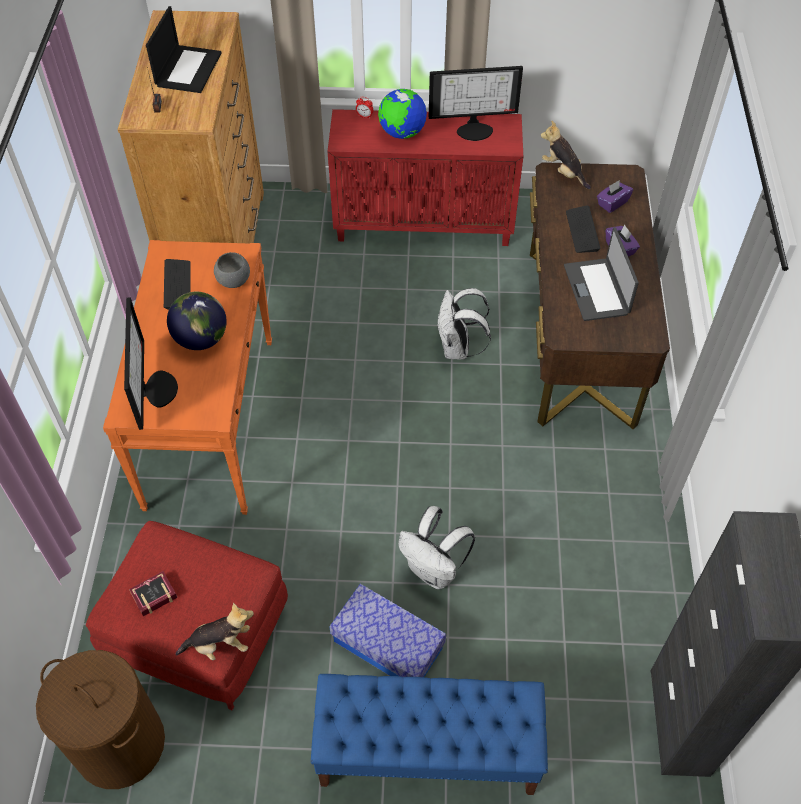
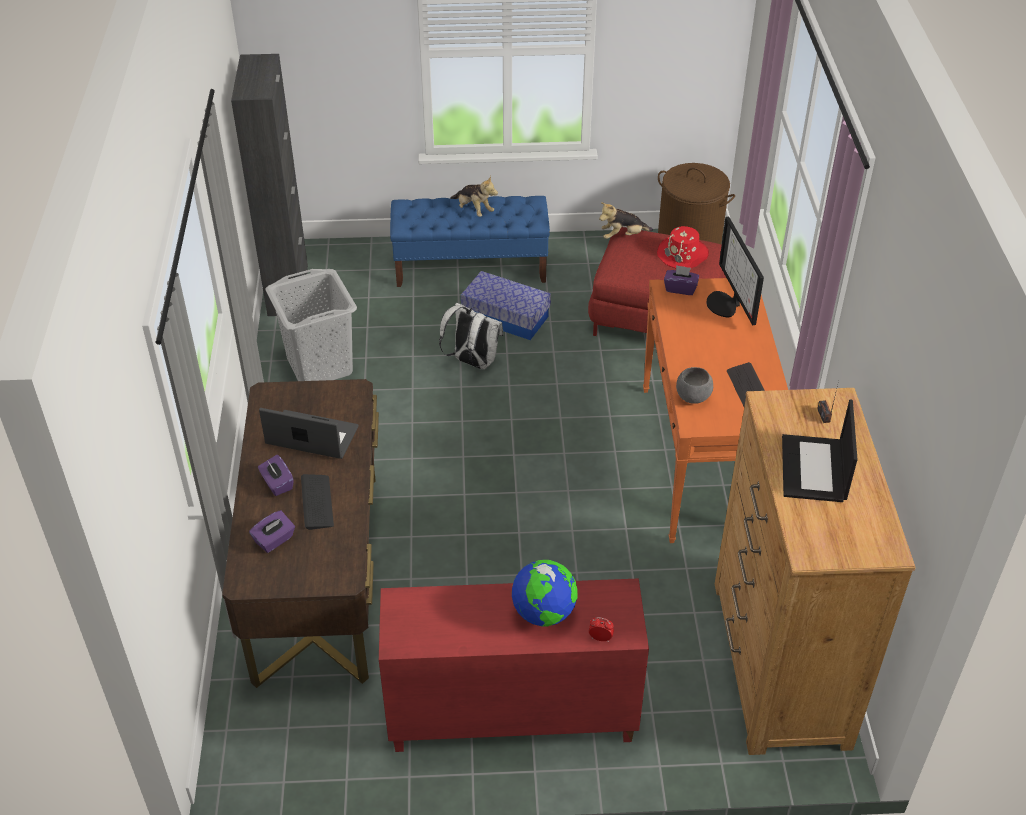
camera: 175 degrees right, 10 degrees down
(152, 595) = (683, 254): book -> red hat
(198, 415) = (680, 288): none -> purple tissue box
(201, 339) = (703, 344): globe -> none
(458, 348) = (459, 550): white backpack -> none
(474, 129) = (445, 627): monitor -> none
(563, 172) = (329, 580): plush toy -> plush toy (474, 210)
(597, 290) = (311, 437): laptop -> laptop turned 60 degrees counterclockwise
(615, 578) = (319, 366): none -> grey laundry basket

